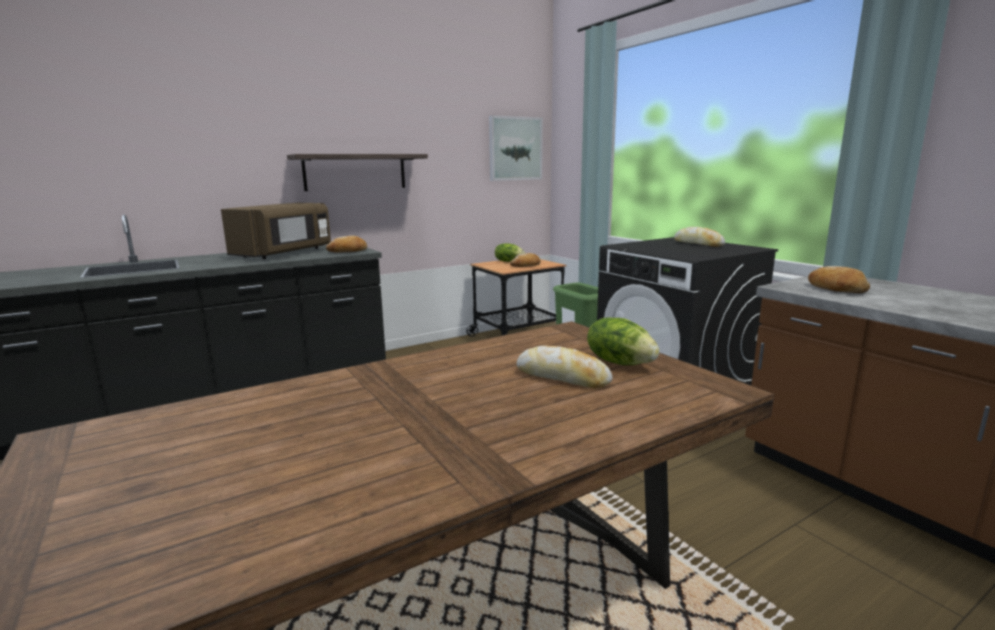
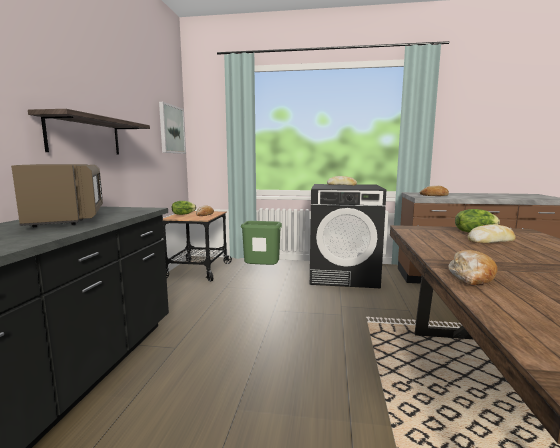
camera: 50 degrees left, 5 degrees down
(348, 251) = (132, 210): bread -> bread (471, 276)

